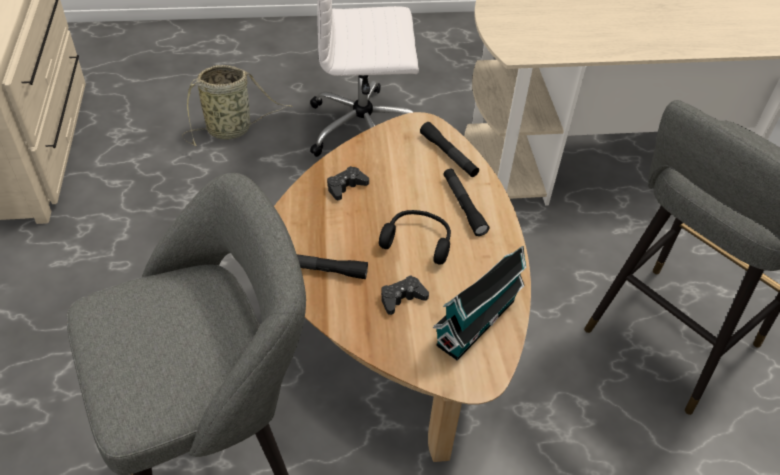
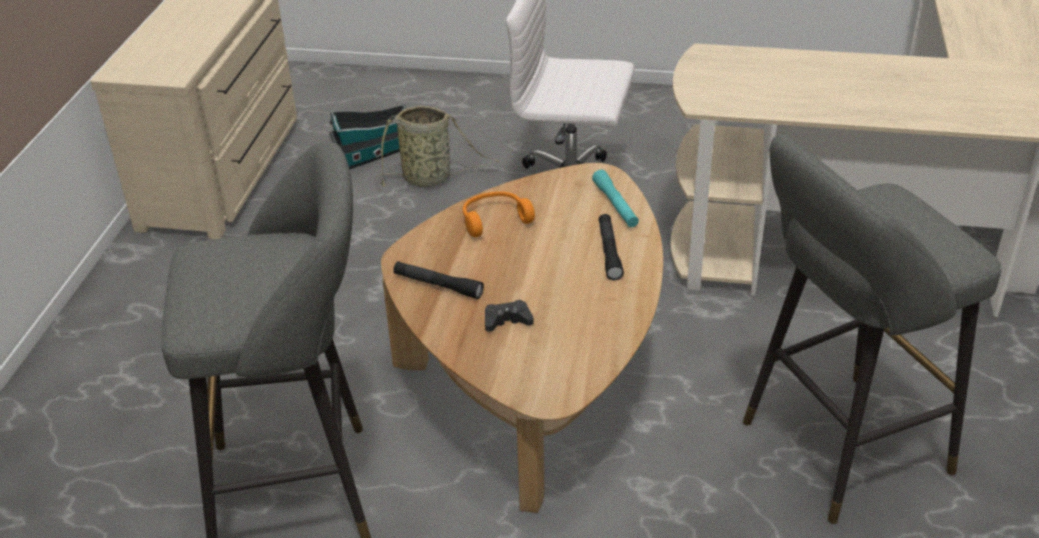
camera: 20 degrees right, 10 degrees down
(346, 187) = (494, 219): black game controller -> orange headphones
(418, 241) = (546, 275): black headphones -> none
(448, 155) = (615, 205): black flashlight -> turquoise flashlight
(478, 320) = (576, 351): toy house -> toy house (372, 156)

